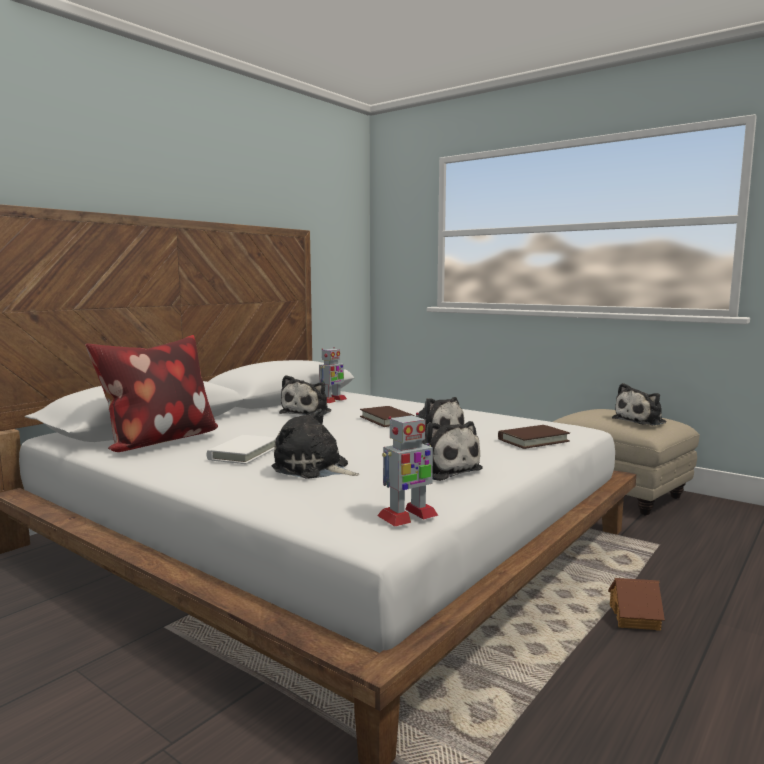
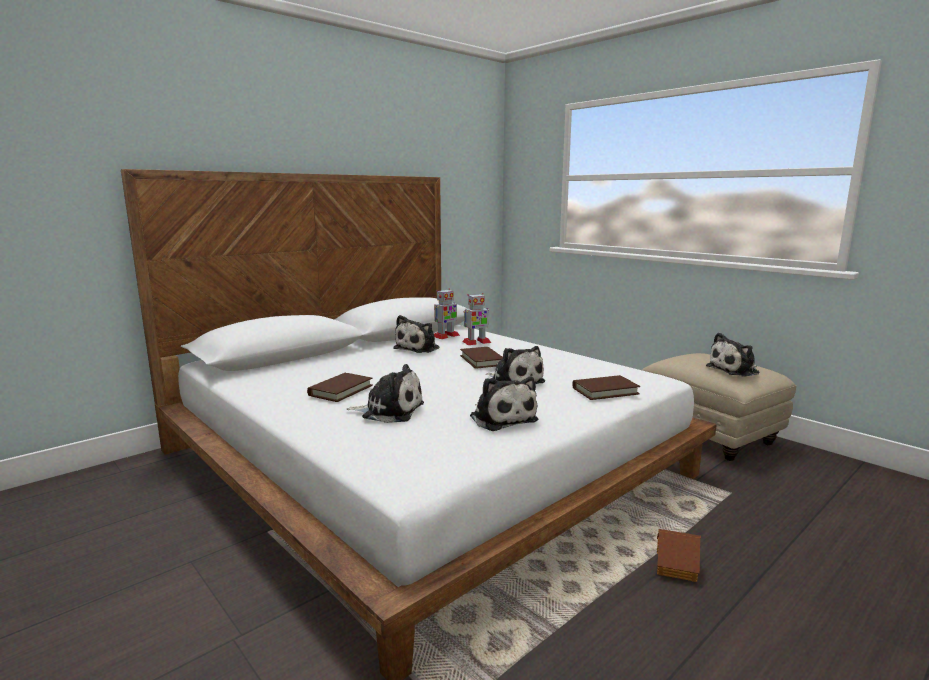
camera: 10 degrees right, 5 degrees up
(159, 442) = (280, 373): pillow -> none
(243, 453) = (340, 390): white book -> brown book
(314, 468) = (389, 411): plush toy -> plush toy turned 150 degrees clockwise
(407, 516) = (443, 467): toy robot -> toy robot (476, 342)

